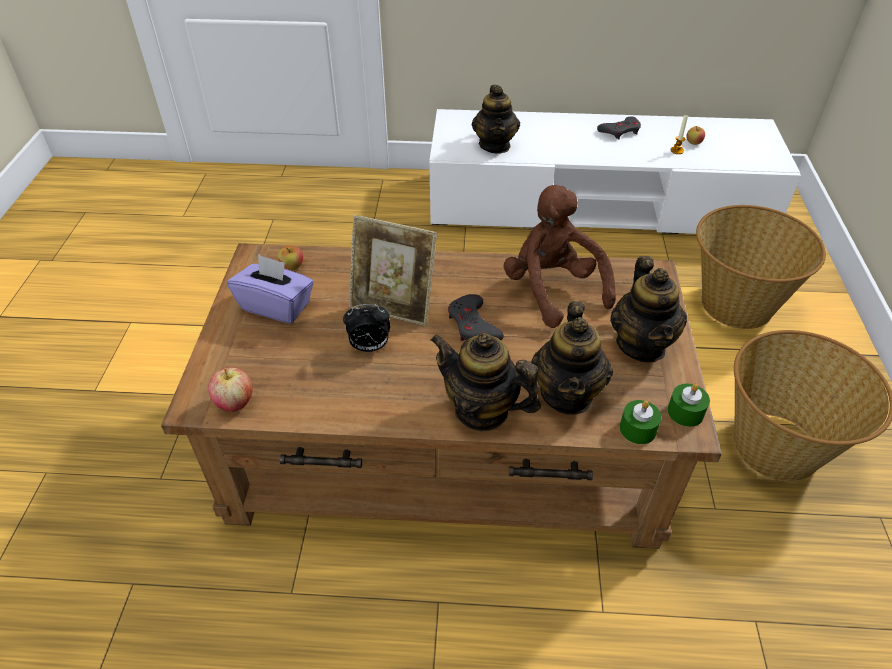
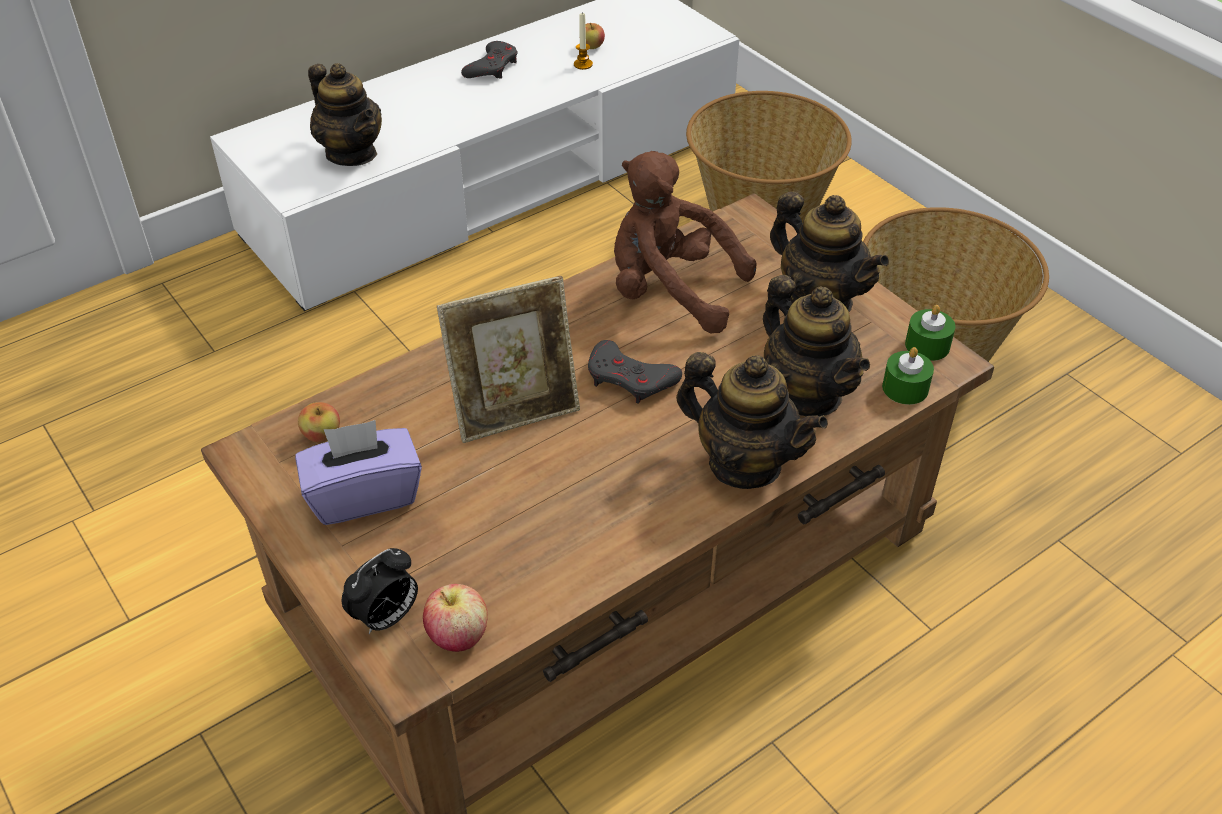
camera: 40 degrees left, 0 degrees up
(369, 347) = (543, 473): alarm clock -> alarm clock (386, 618)
(482, 410) = (744, 463): teapot -> teapot turned 135 degrees counterclockwise

